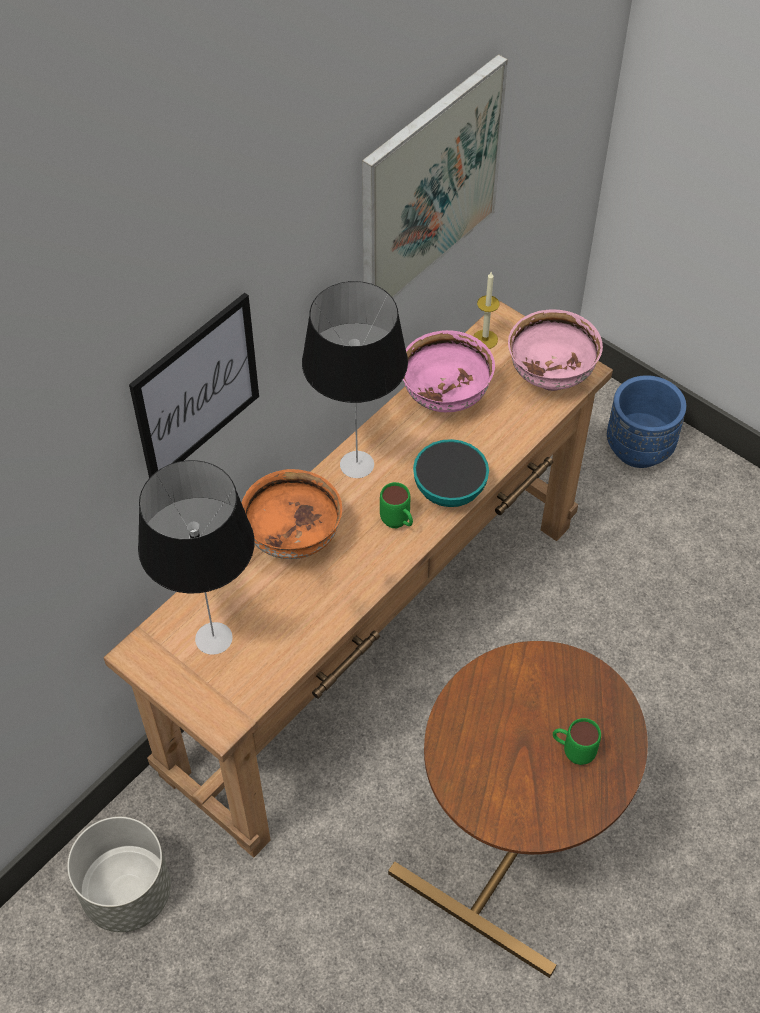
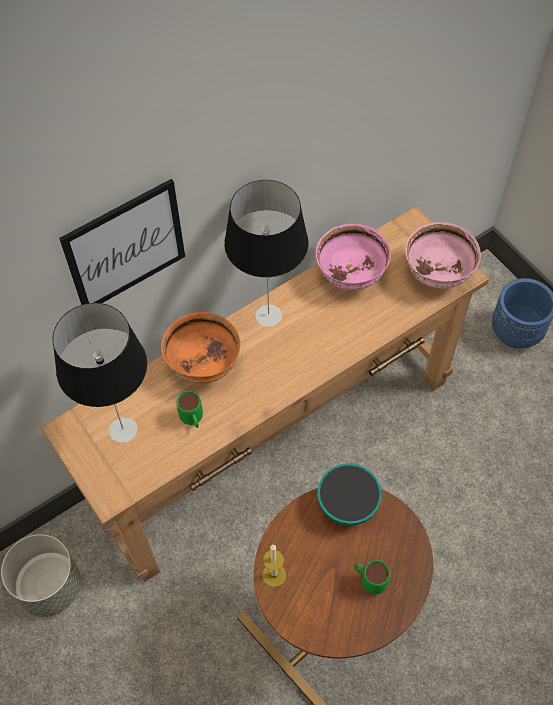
camera: 15 degrees right, 5 degrees up
(398, 524) = (286, 369): green mug -> green mug (193, 421)
(429, 186) = (354, 112): picture -> none
(449, 491) = (332, 351): bowl -> bowl (347, 504)
(485, 339) = (395, 234): candle -> candle (274, 575)

